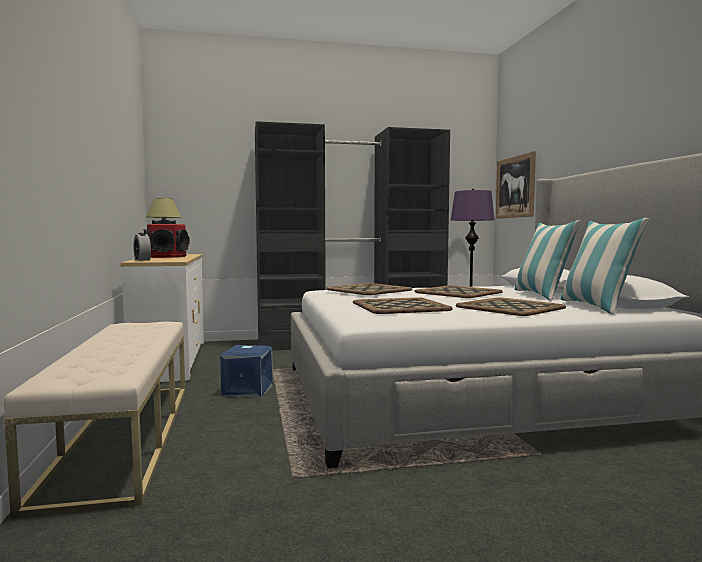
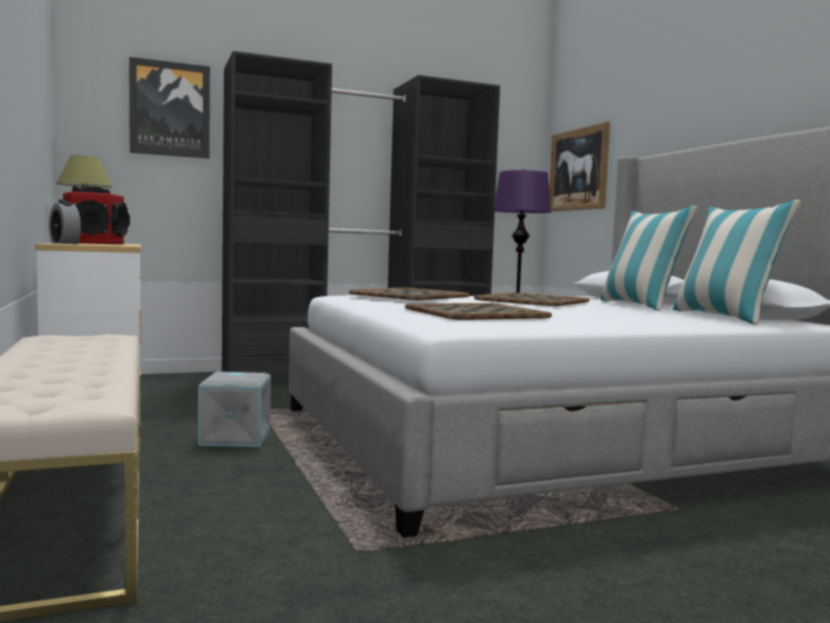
camera: 10 degrees left, 0 degrees up
(219, 162) = (170, 109): none -> picture
(247, 390) = (234, 437): blue storage box -> grey storage box
(510, 307) = (621, 316): tray -> none

